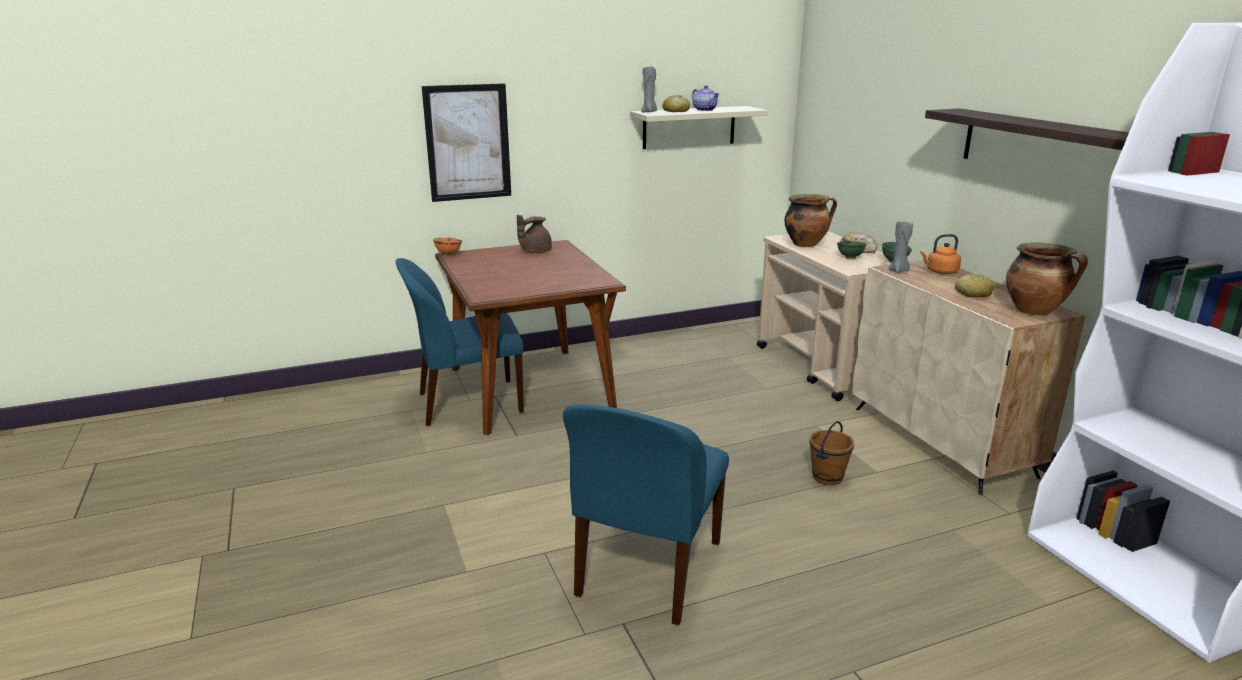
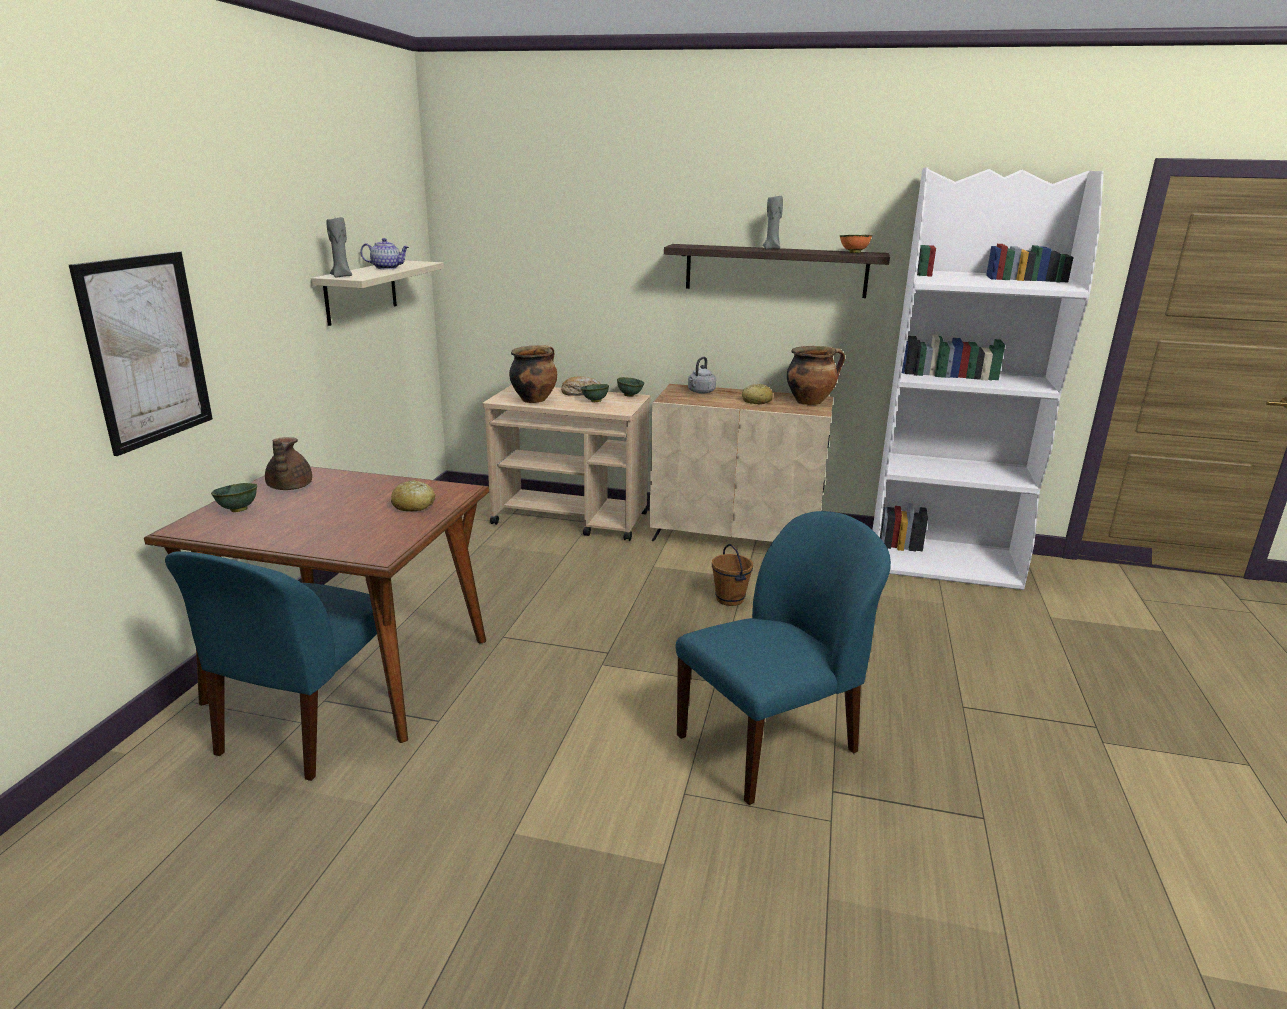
camera: 55 degrees left, 0 degrees up
(448, 254) = (175, 531): orange bowl -> orange bowl (853, 253)
(489, 254) = (237, 510): none -> green bowl
(647, 570) = (770, 743): blue chair -> blue chair turned 90 degrees counterclockwise
(676, 111) = (364, 272): bread -> bread (413, 505)
(898, 271) = (678, 399): grey candle -> grey candle (772, 249)
(940, 272) = (700, 392): orange kettle -> grey kettle

